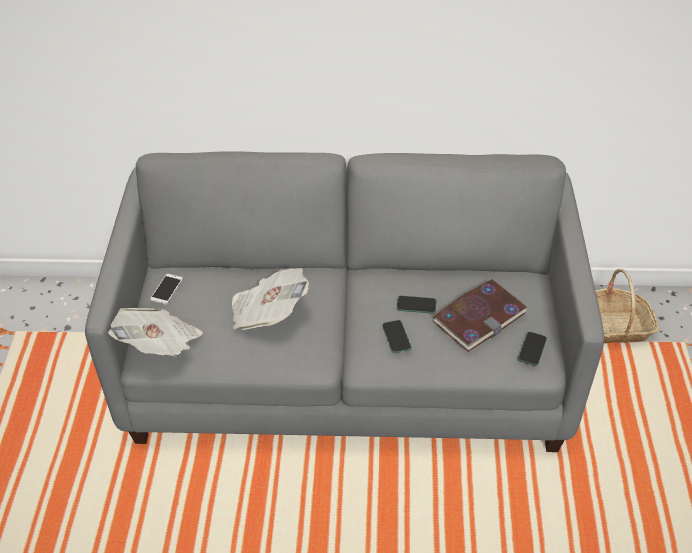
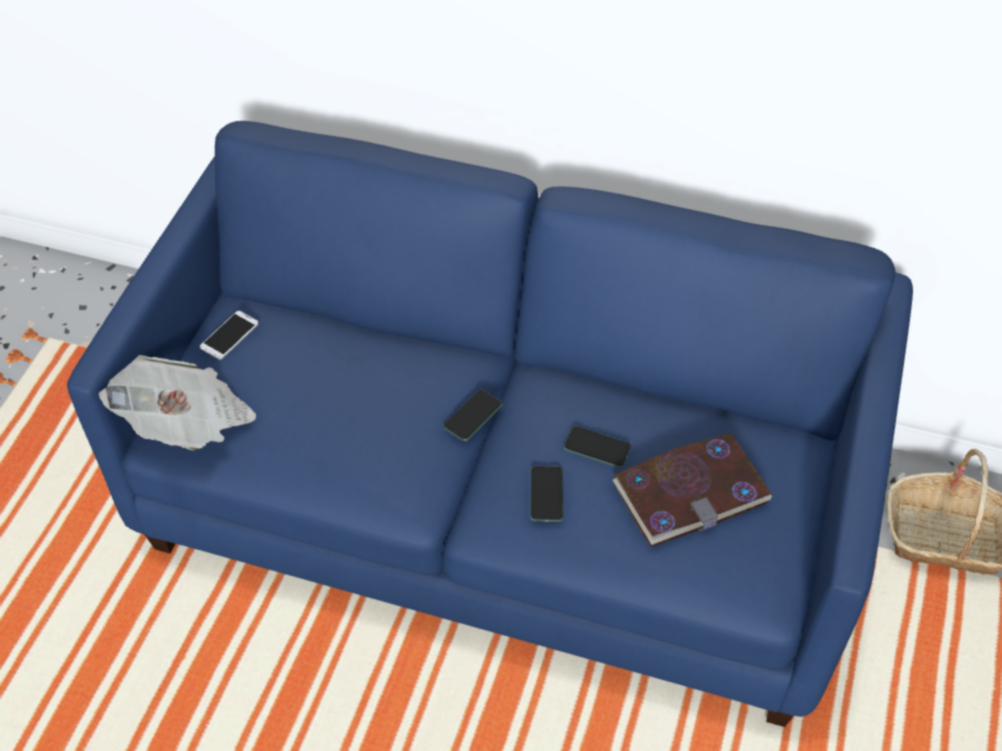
camera: 15 degrees right, 5 degrees up
(268, 313) = (364, 409): newspaper -> none
(348, 364) = (503, 501): grey sofa -> blue sofa
(532, 349) = (759, 567): phone -> phone (473, 416)

